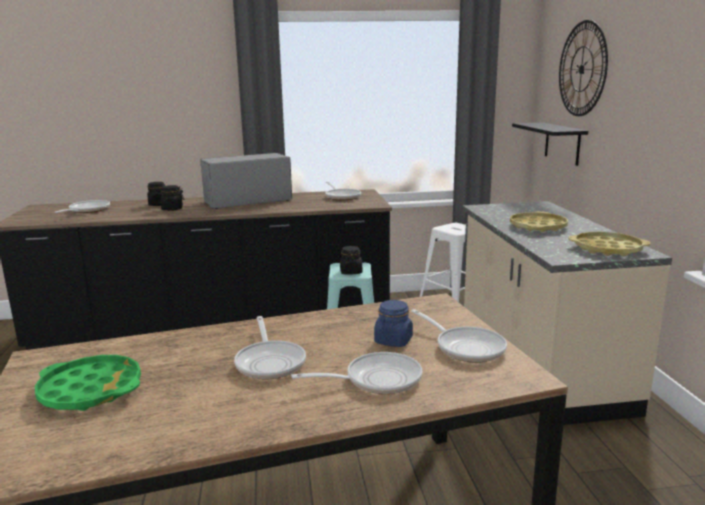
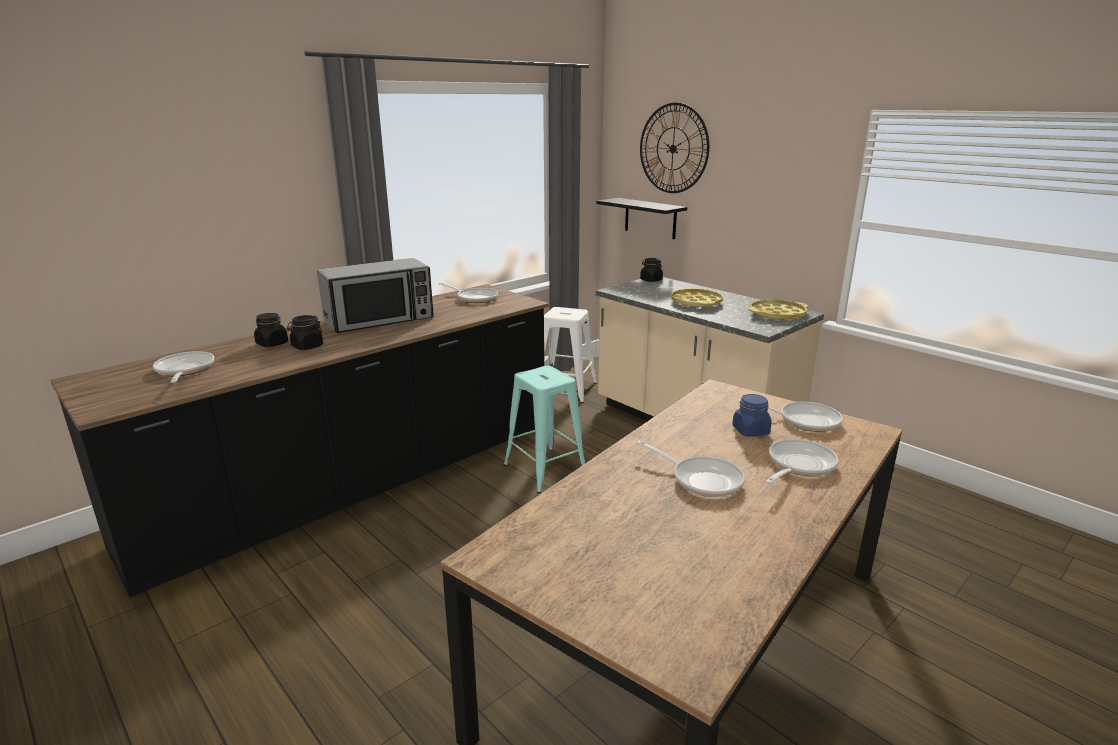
camera: 35 degrees left, 5 degrees up
(91, 390) = (611, 561): green tray -> none
(247, 201) = (380, 320): microwave -> microwave turned 150 degrees counterclockwise
(351, 272) = (550, 378): black jar -> black jar (651, 280)

